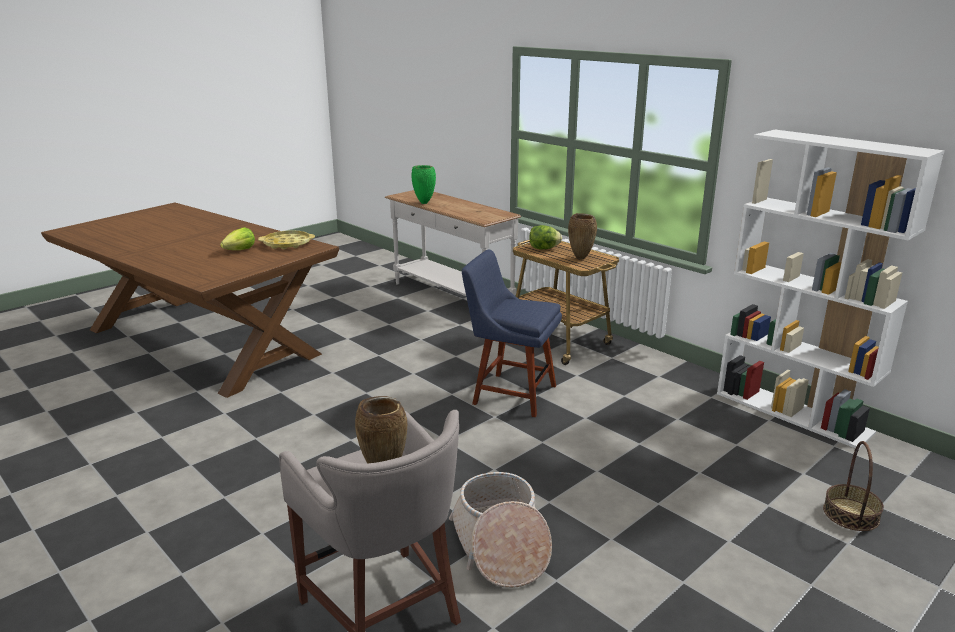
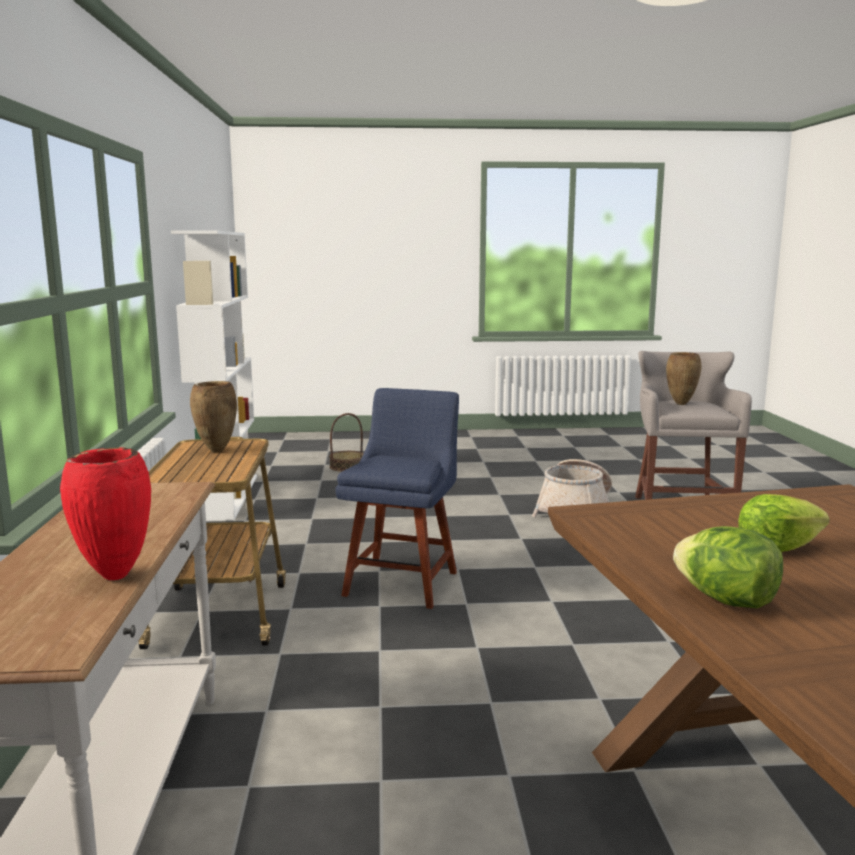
camera: 140 degrees left, 10 degrees down
(287, 244) = (653, 539): yellow tray -> none
(424, 203) = (113, 577): green vase -> red vase
(510, 393) = (403, 581): blue chair -> blue chair turned 135 degrees counterclockwise
(543, 248) = (206, 471): lettuce -> lettuce (726, 600)

